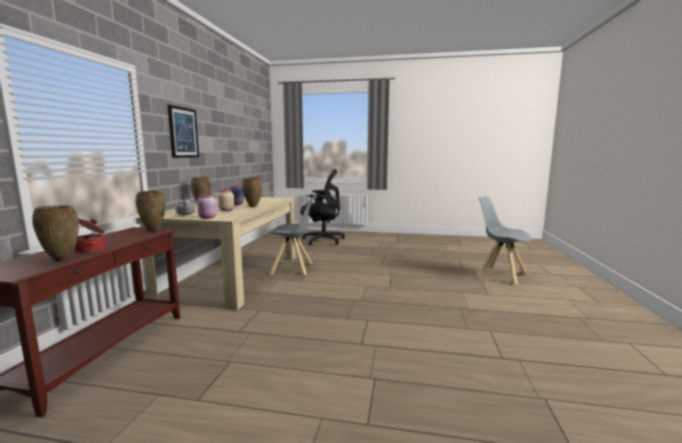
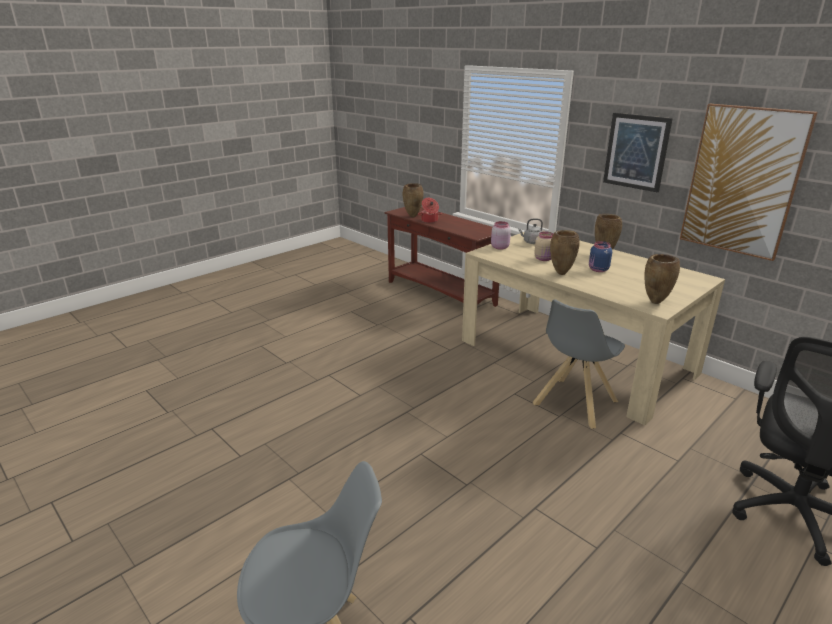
camera: 125 degrees right, 15 degrees up
(154, 231) = (476, 234): brown vase -> brown vase (655, 302)
(220, 143) = (742, 181): none -> picture

